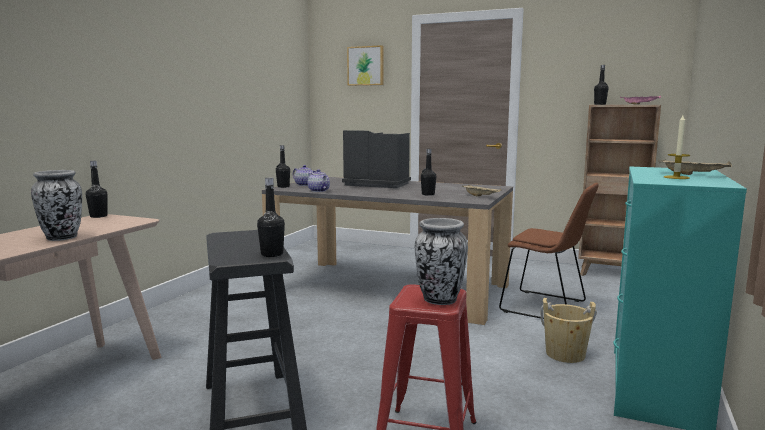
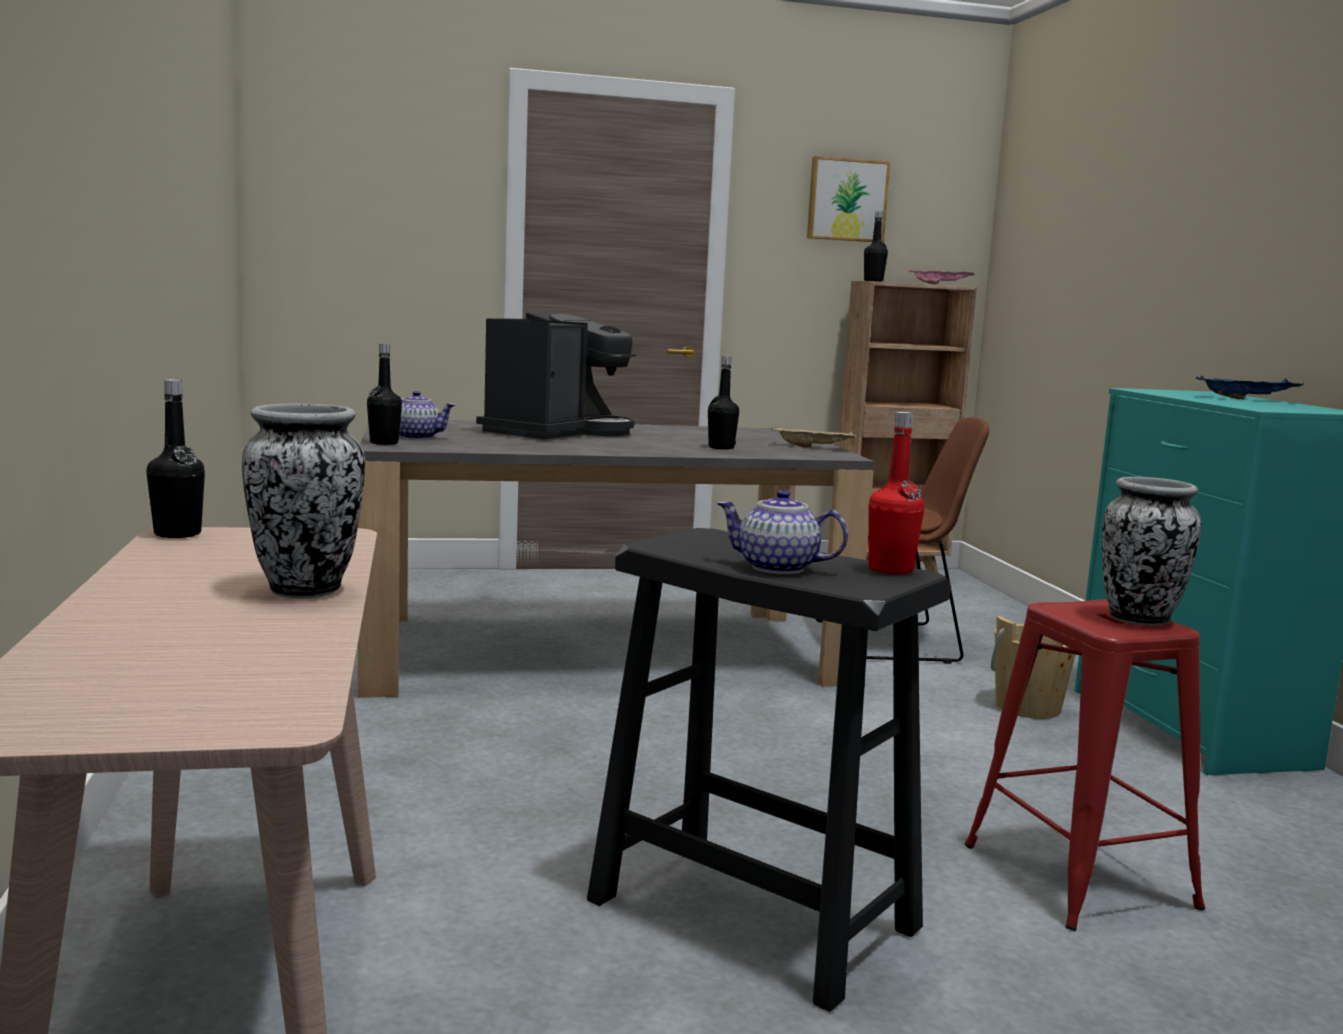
camera: 35 degrees left, 0 degrees up
(272, 254) = (890, 569): black bottle -> red bottle
(318, 191) = (496, 448): teapot -> teapot (778, 568)
(366, 66) = (396, 166): picture -> picture (846, 200)
(376, 184) = (557, 432): coffee machine -> coffee machine turned 135 degrees clockwise
(676, 177) = (1255, 403): candle -> none
(694, 174) = (1246, 399): beige tray -> blue tray

